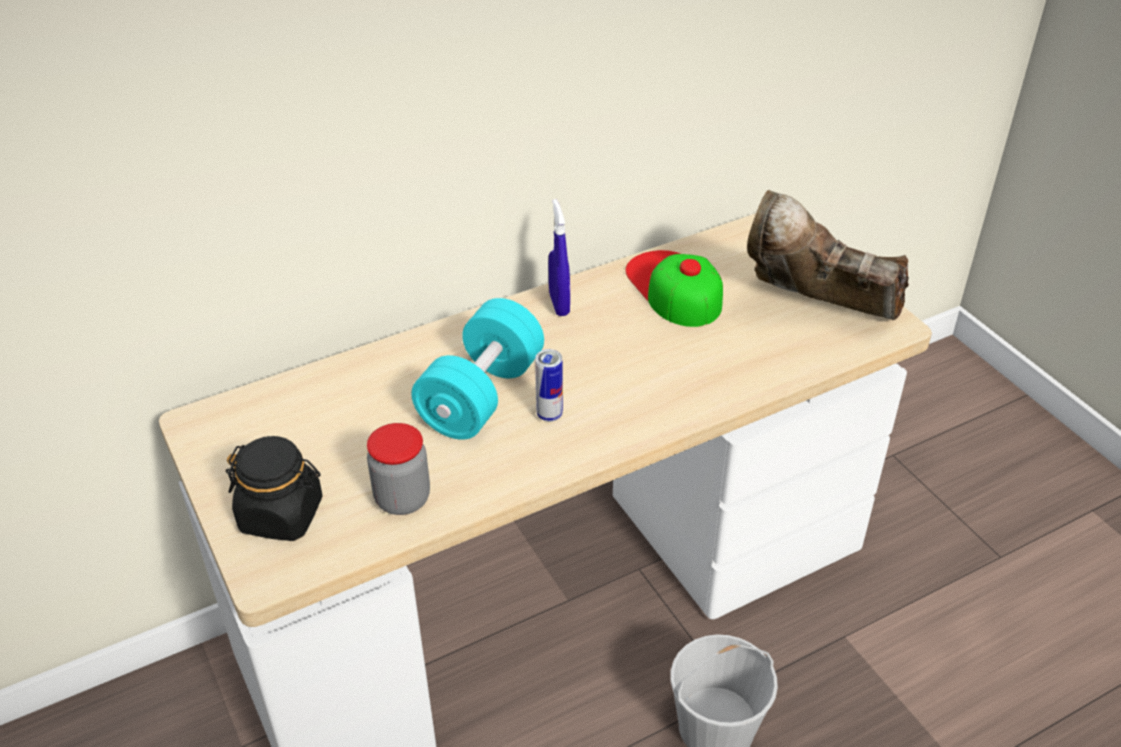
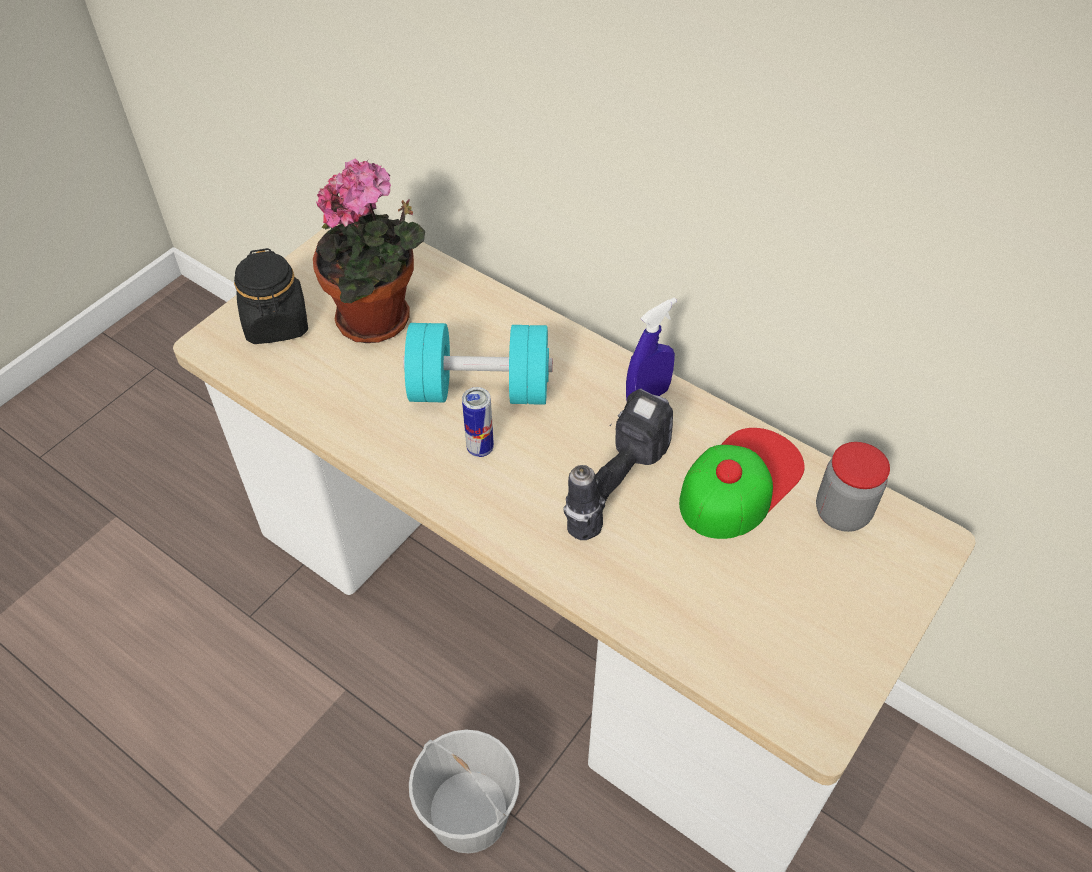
camera: 65 degrees right, 10 degrees up
(343, 437) = (380, 320): none -> potted plant
(402, 499) = (325, 388): jar -> jar (842, 512)
(635, 351) = (612, 484): none -> power drill
(815, 309) = (792, 631): brown boot -> none

